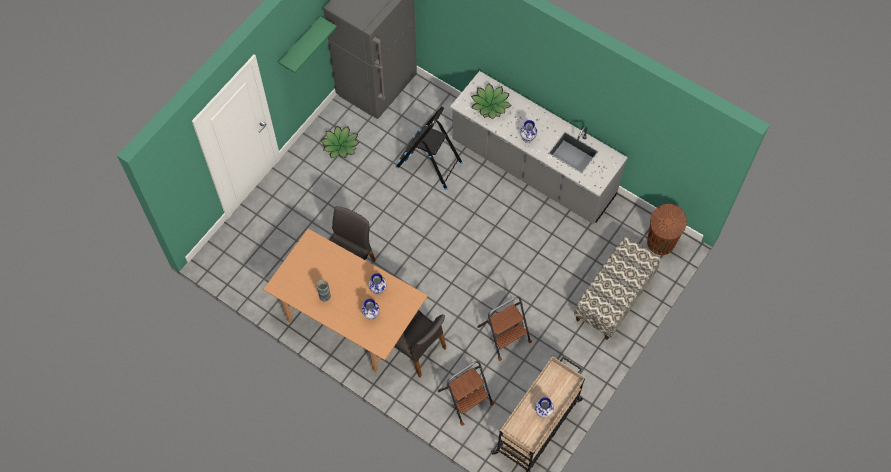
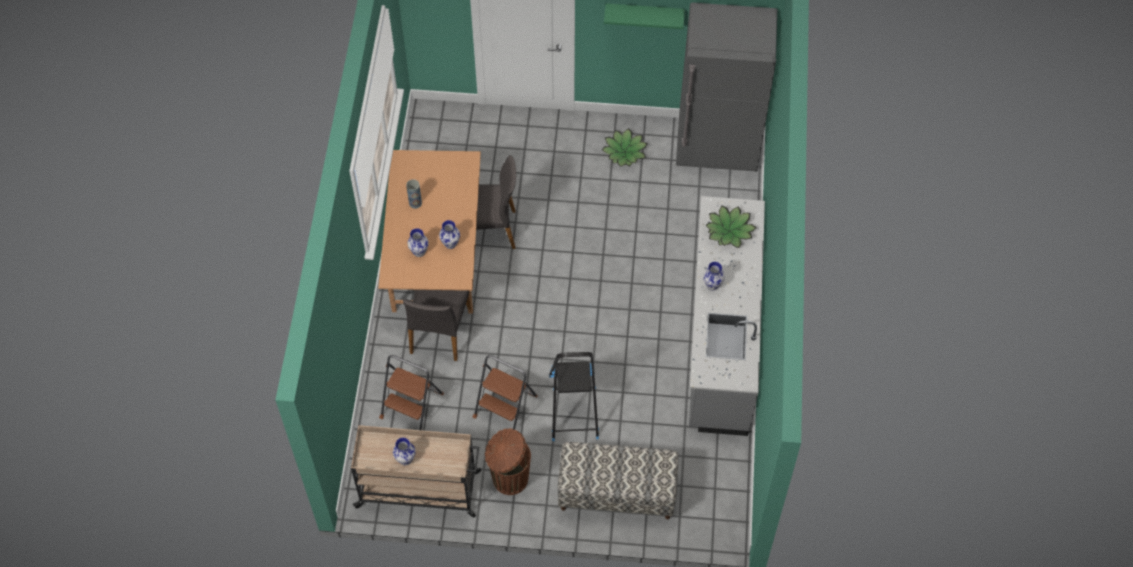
camera: 60 degrees right, 5 degrees down
(428, 164) = (657, 239): black step ladder -> black step ladder (573, 405)
(660, 243) = (716, 509): brown trash can -> brown trash can (509, 478)

